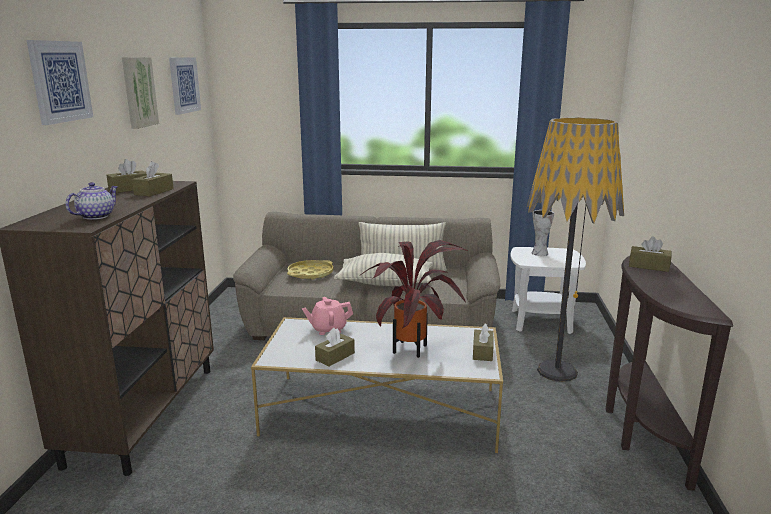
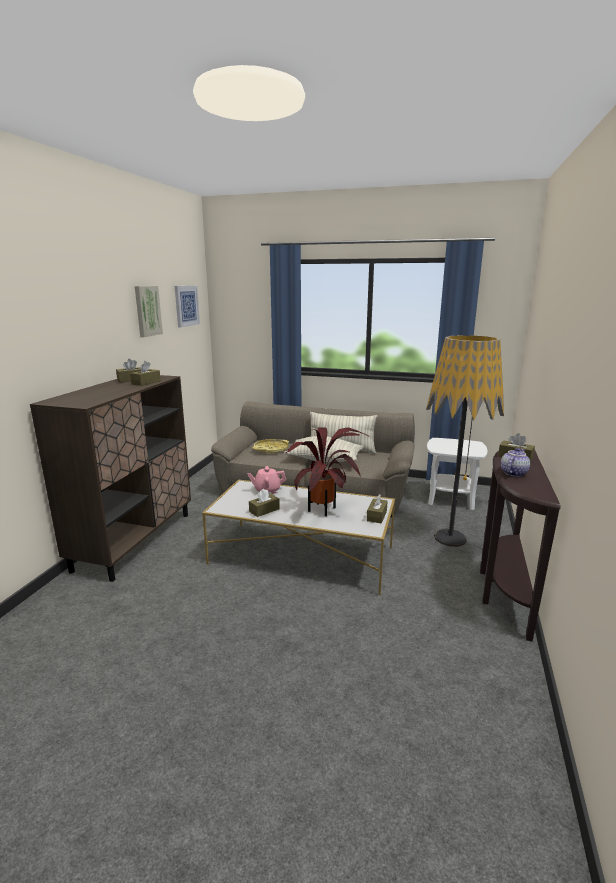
camera: 10 degrees right, 0 degrees up
(59, 81) = (83, 303): picture -> none
(96, 216) = (96, 398): teapot -> teapot (513, 473)
(539, 253) = (451, 443): vase -> none

